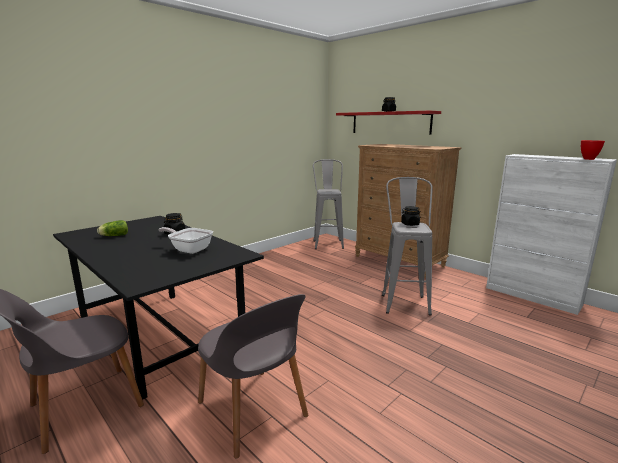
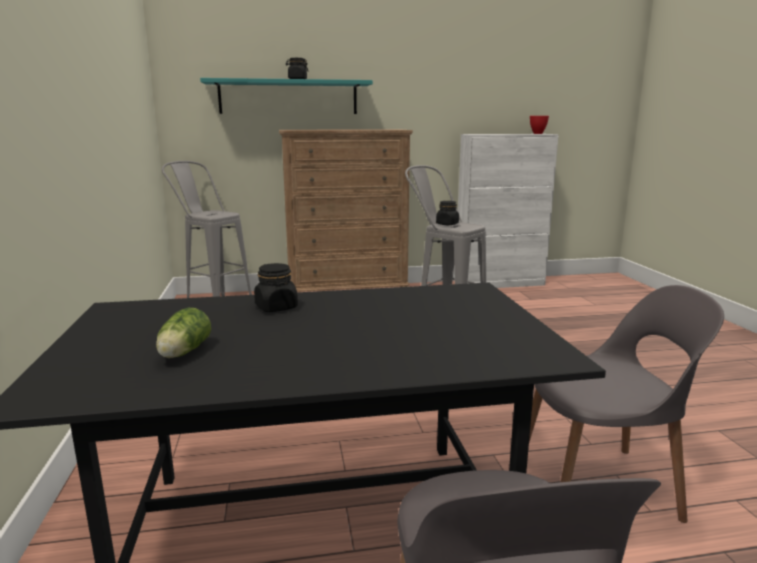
camera: 55 degrees left, 0 degrees up
(189, 249) = (400, 310): frying pan -> none
(390, 123) = (288, 97): red shelf -> turquoise shelf

